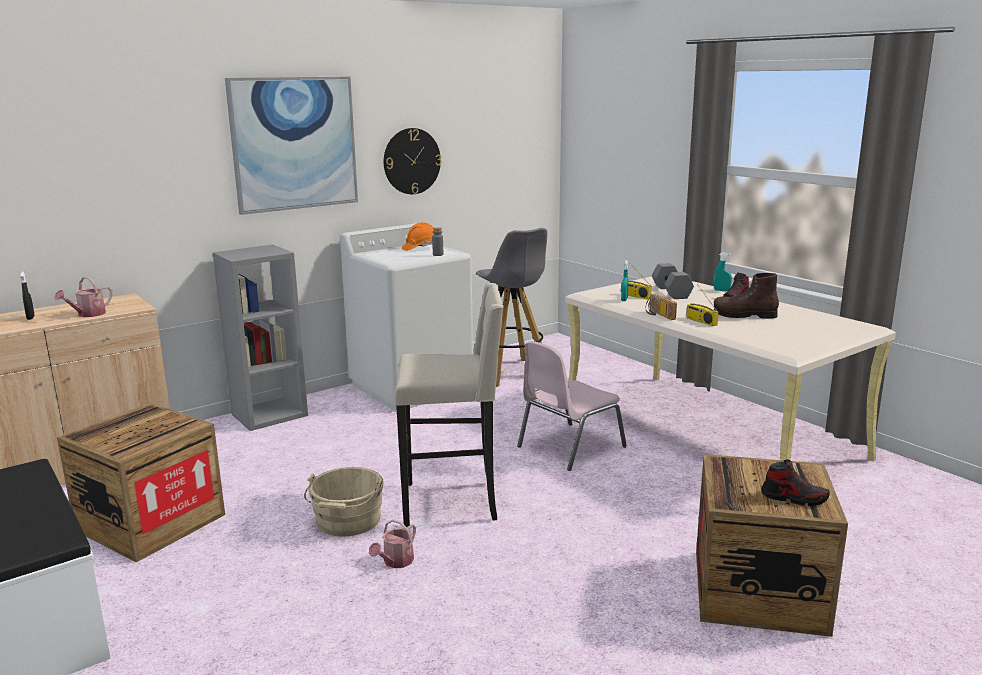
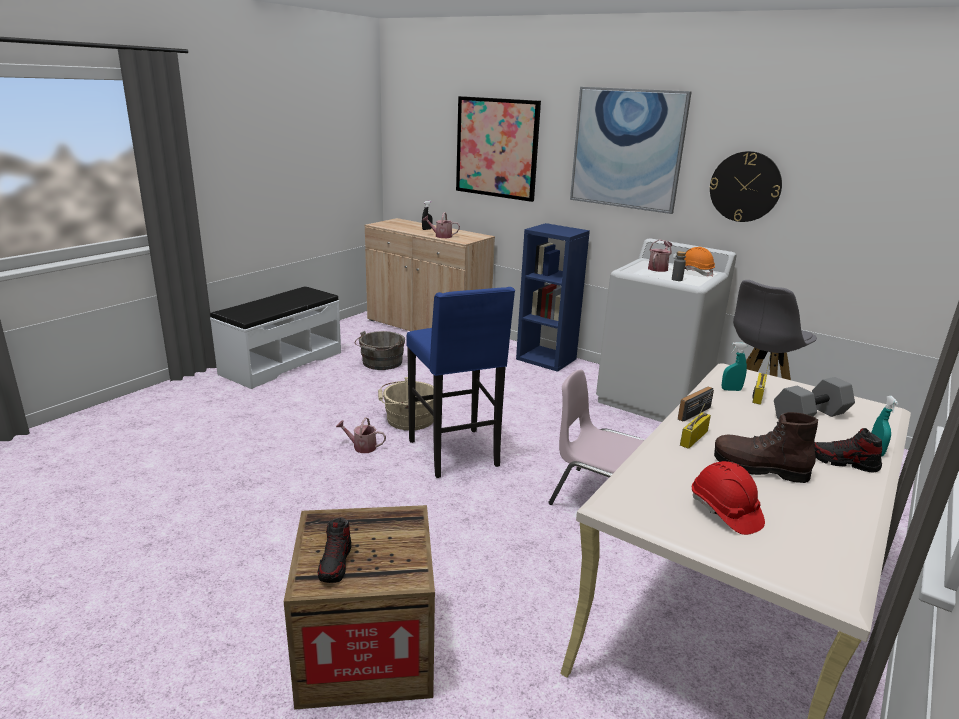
camera: 70 degrees right, 5 degrees up
(108, 170) = (497, 148): none -> picture
(151, 522) = (381, 363): crate -> grey bucket
(270, 414) = (547, 359): grey bookcase -> blue bookcase
(397, 254) = (658, 268): none -> watering can
(453, 502) = (456, 454): beige stool -> blue stool
(744, 315) = (759, 468): brown boot -> brown boot turned 60 degrees counterclockwise
(799, 332) = (724, 512): none -> red hard hat

